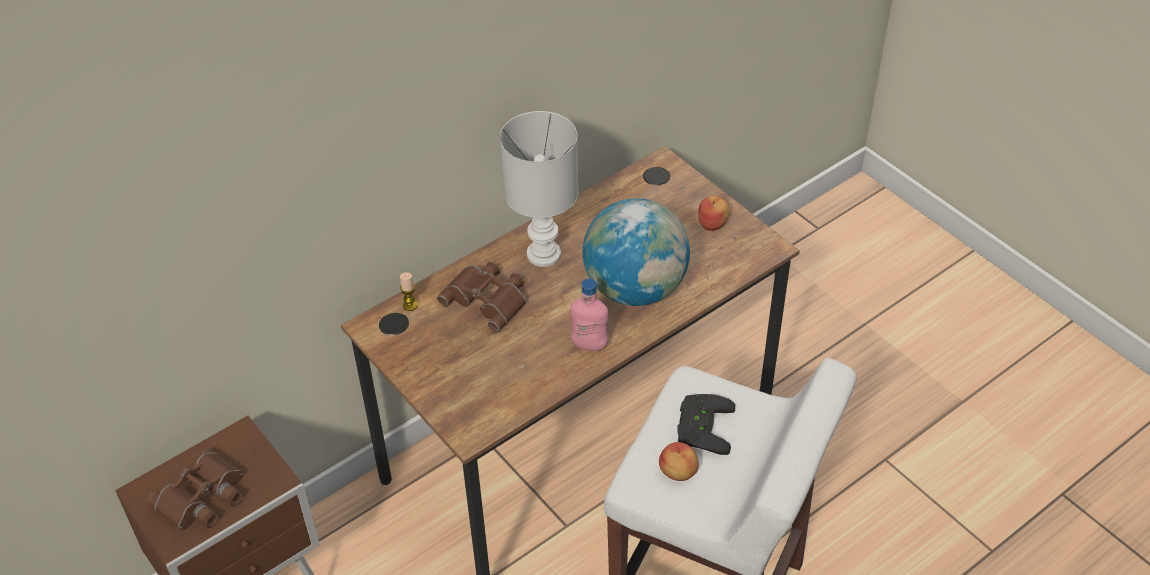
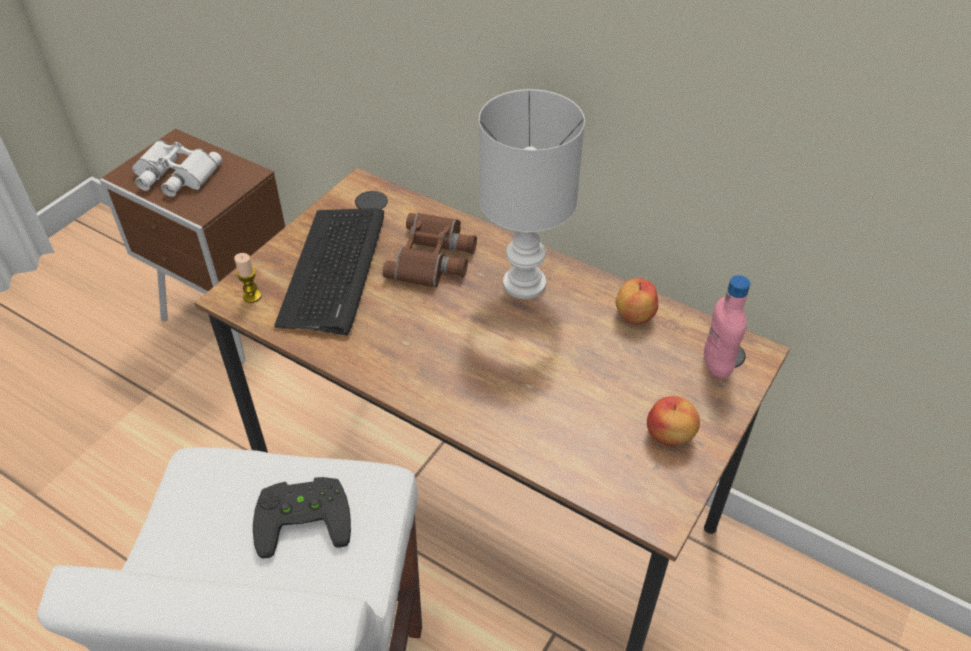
camera: 70 degrees right, 0 degrees up
(203, 498) = (174, 175): brown binoculars -> white binoculars
(410, 305) = (399, 204): candle -> candle (252, 296)
(471, 362) = (334, 269): none -> keyboard
(589, 345) = (394, 362): pink bottle -> pink bottle (716, 365)
(635, 289) = (506, 382): globe -> none
(678, 473) = (221, 508): apple -> apple (633, 315)

